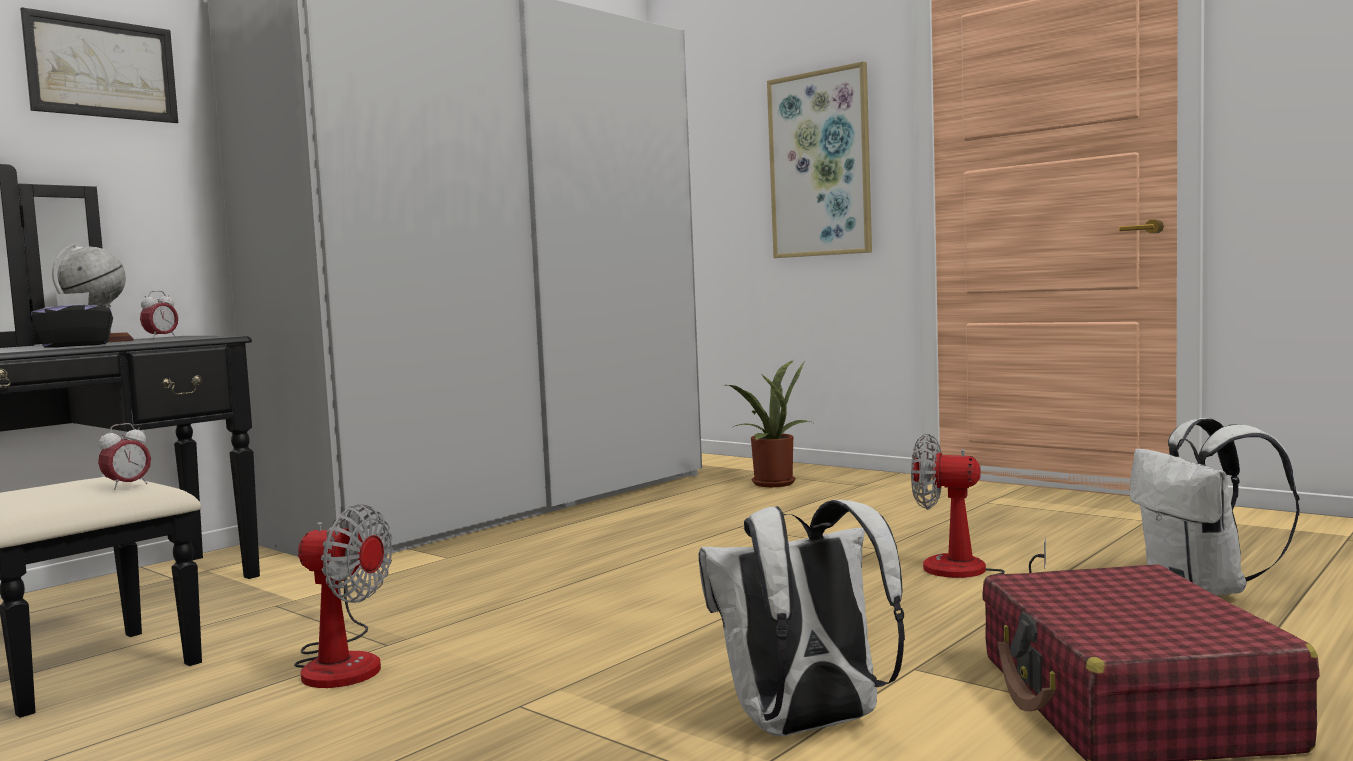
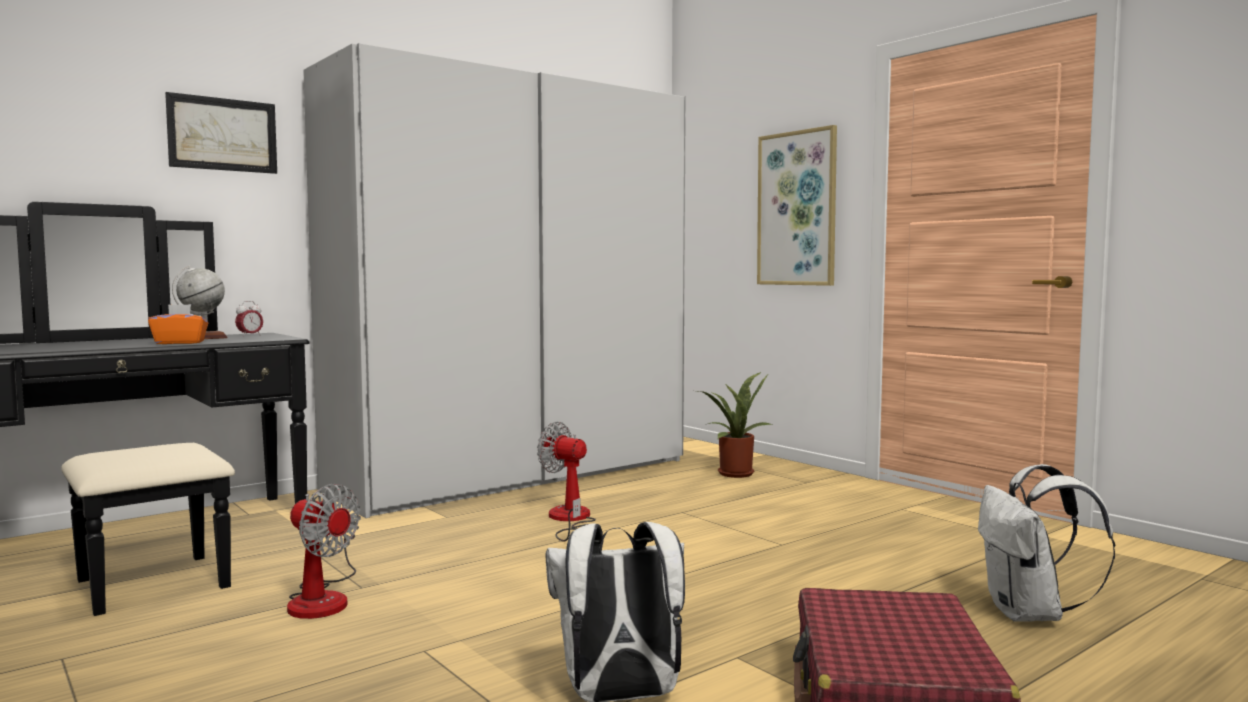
camera: 10 degrees right, 0 degrees up
(76, 345) = (180, 343): black tissue box -> orange tissue box
(127, 486) = (185, 454): alarm clock -> none
(967, 575) = (837, 576): fan -> fan (569, 520)

